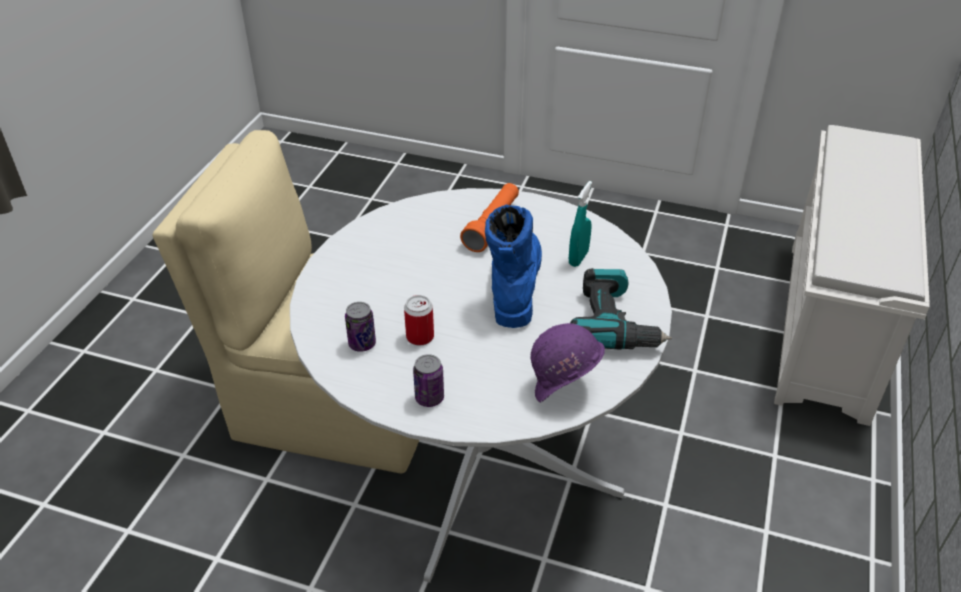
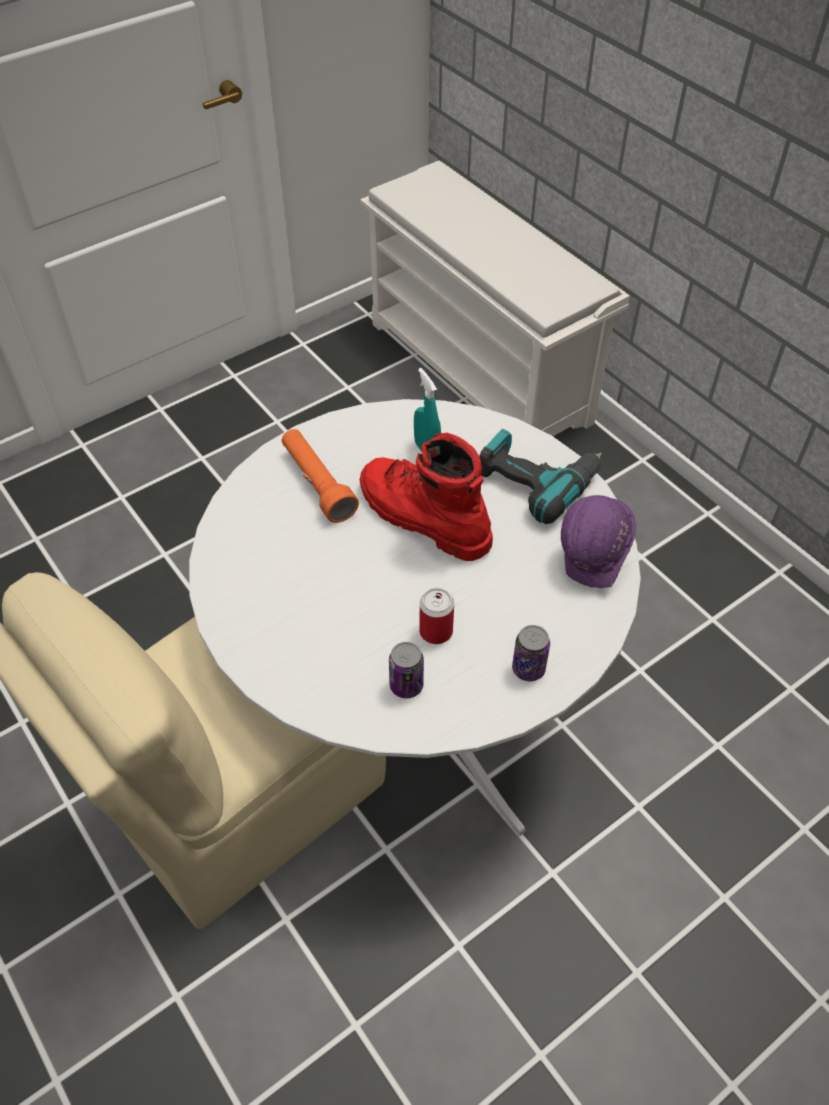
camera: 55 degrees left, 10 degrees up
(514, 284) = (422, 518): blue boot -> red boot

